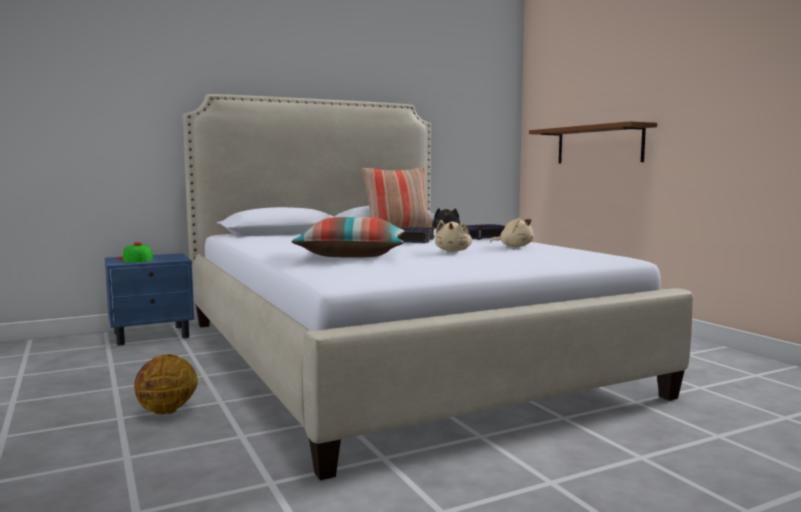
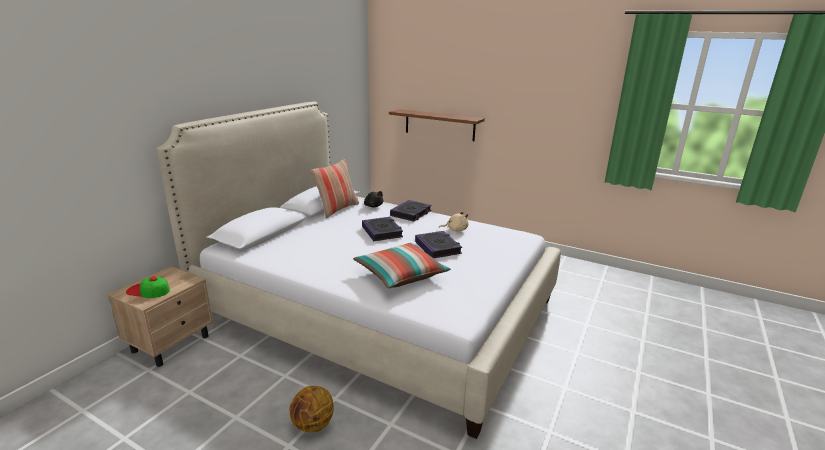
camera: 35 degrees left, 15 degrees up
(152, 335) = (172, 343): blue nightstand -> beige nightstand
(453, 251) = (438, 248): beige plush toy -> book

